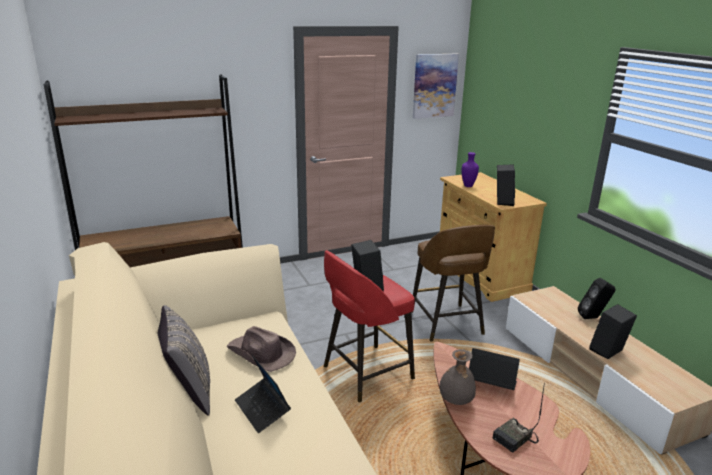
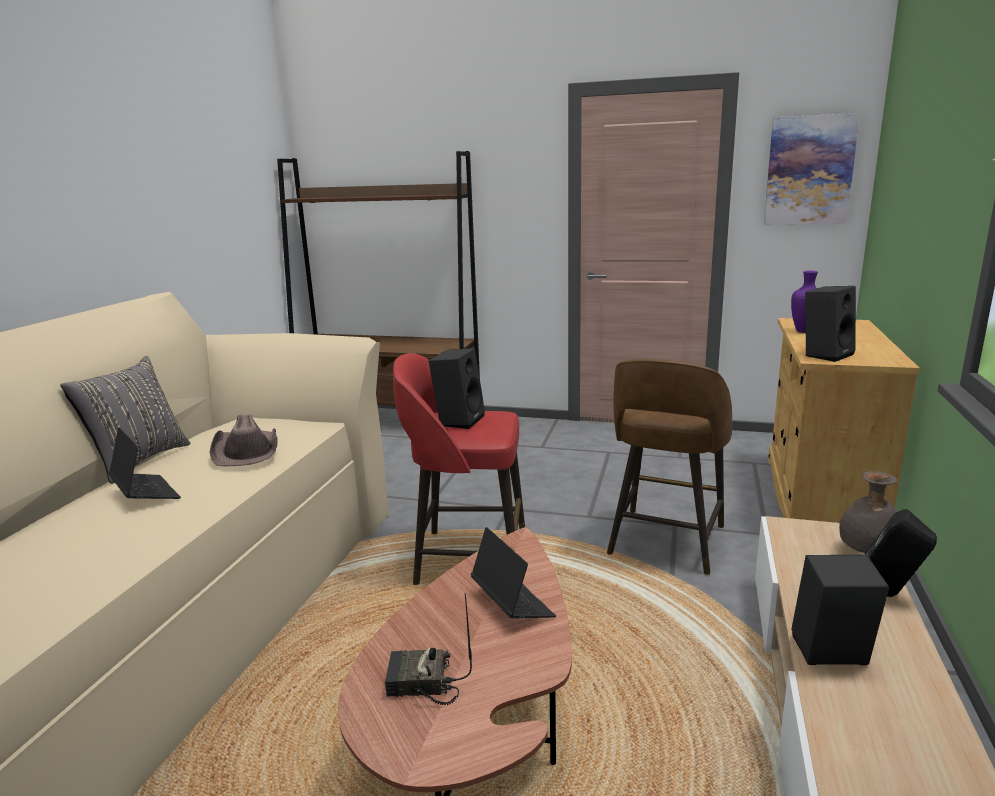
camera: 40 degrees right, 5 degrees down
(262, 409) = (145, 493): laptop -> laptop turned 135 degrees clockwise
(455, 401) = (428, 601): grey vase -> grey vase (865, 552)

